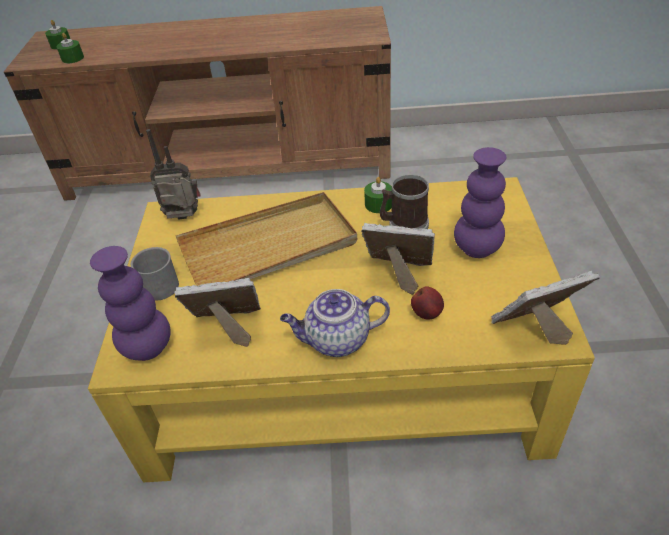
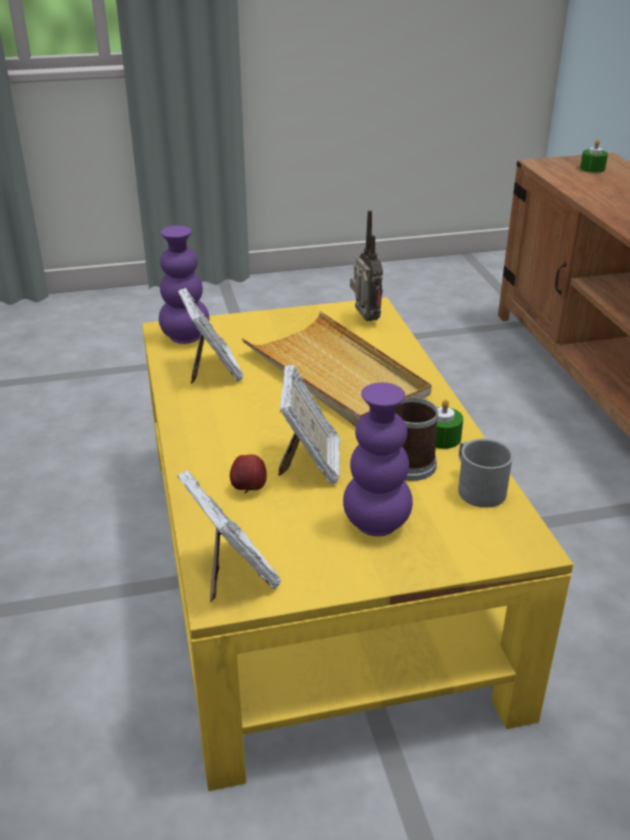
camera: 75 degrees right, 10 degrees down
(72, 58) = (567, 179): green candle -> none
(154, 289) = (259, 325): grey mug -> grey mug (477, 488)
(336, 341) = (202, 432): teapot -> none

